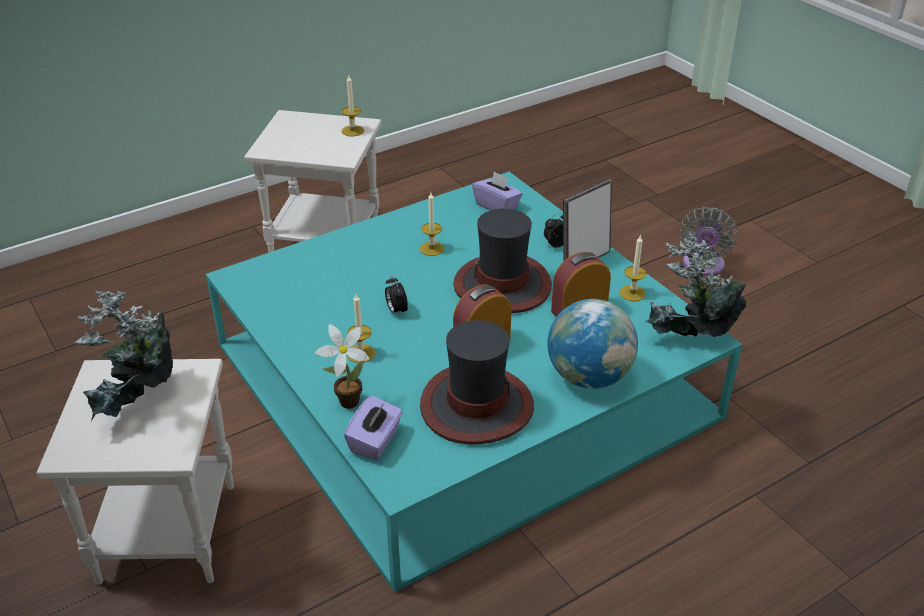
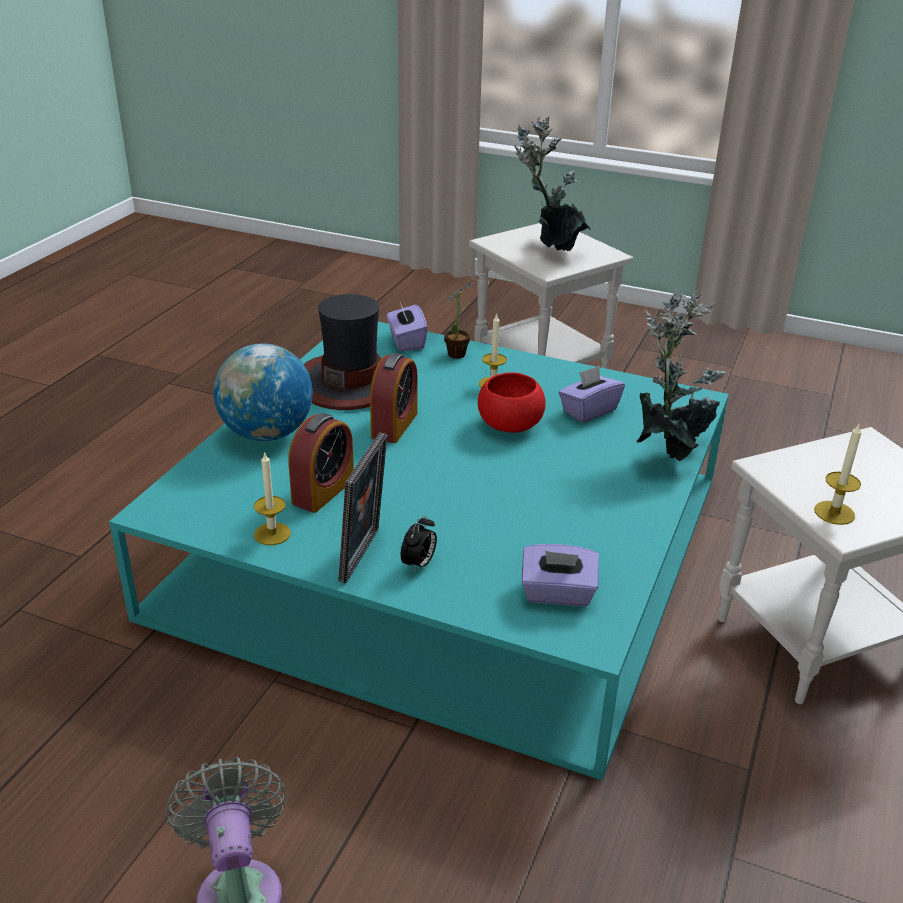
camera: 145 degrees right, 5 degrees down
(324, 299) = (589, 410): none -> purple tissue box
(396, 311) = (509, 425): alarm clock -> red bowl
(432, 248) = (560, 498): candle -> none
(503, 285) = (432, 487): hat -> none
(688, 342) = (175, 500): potted plant -> potted plant (668, 450)

